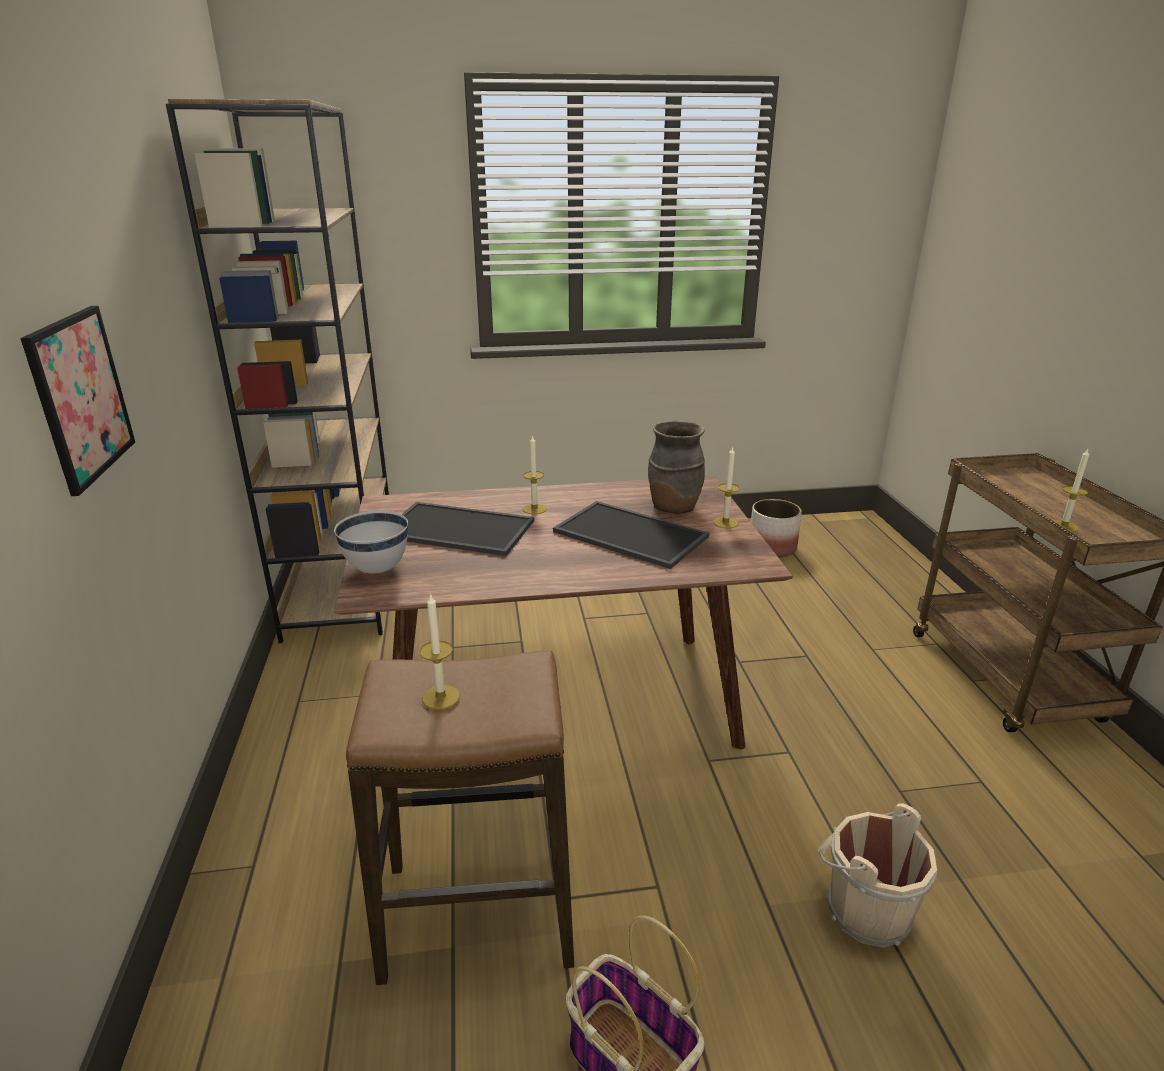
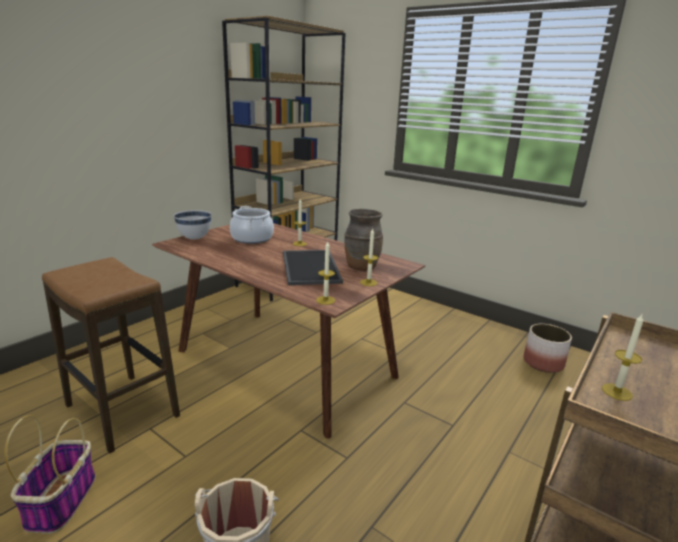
camera: 45 degrees right, 5 degrees down
(81, 397) = (87, 120): picture -> none
(441, 697) = (95, 275): candle -> candle (325, 300)
(456, 530) = (252, 238): tray -> cooking pot

